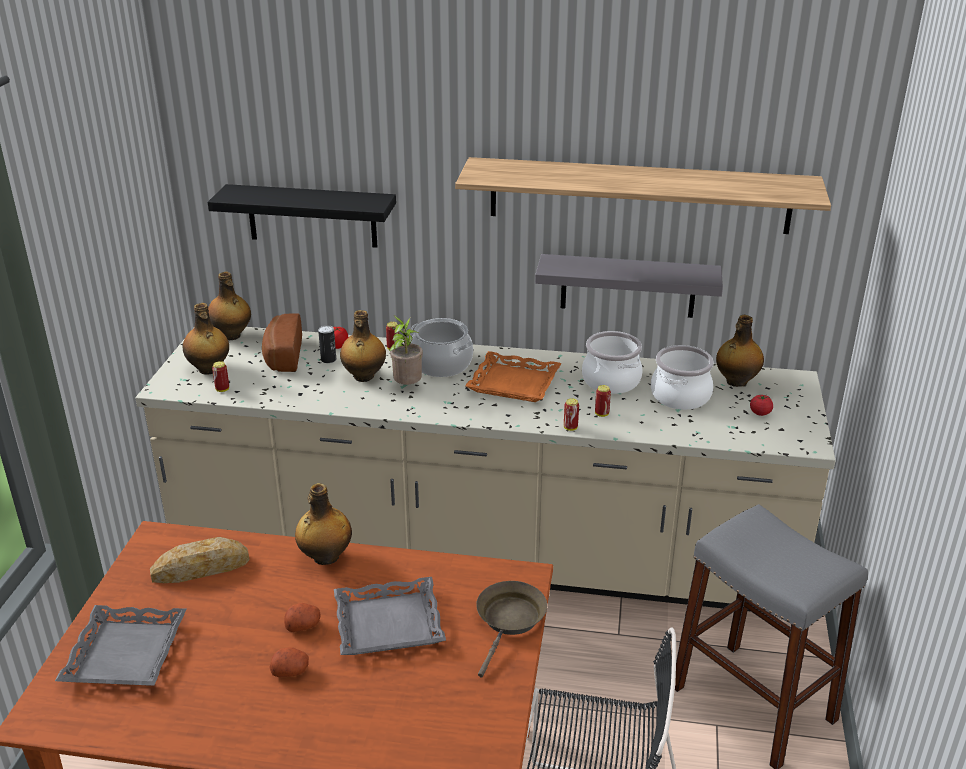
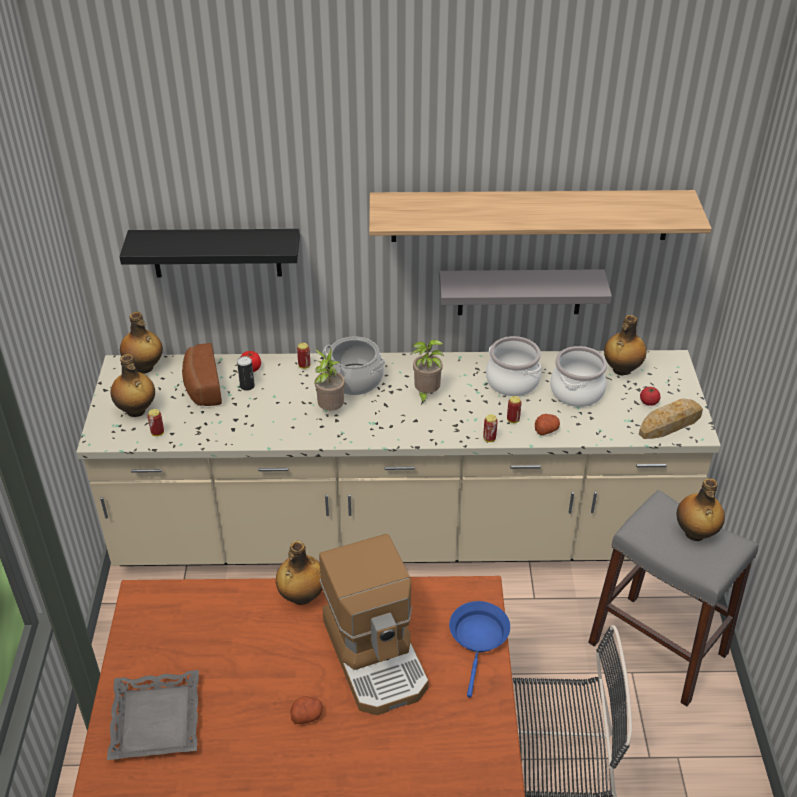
camera: 10 degrees left, 10 degrees up
(200, 568) = (193, 623): bread -> bread (670, 423)
(303, 625) = (303, 668): potato -> potato (546, 430)
(363, 377) = (286, 402): bottle -> bottle (695, 533)
(389, 623) = (377, 655): grey tray -> coffee machine
(509, 621) = (479, 638): brown frying pan -> blue frying pan
(513, 383) = (426, 394): orange tray -> potted plant

